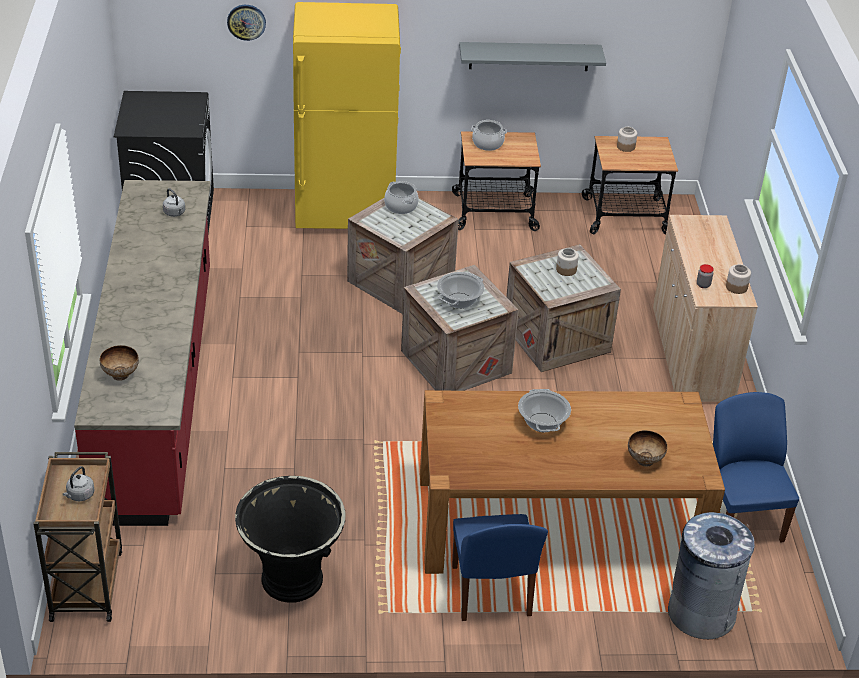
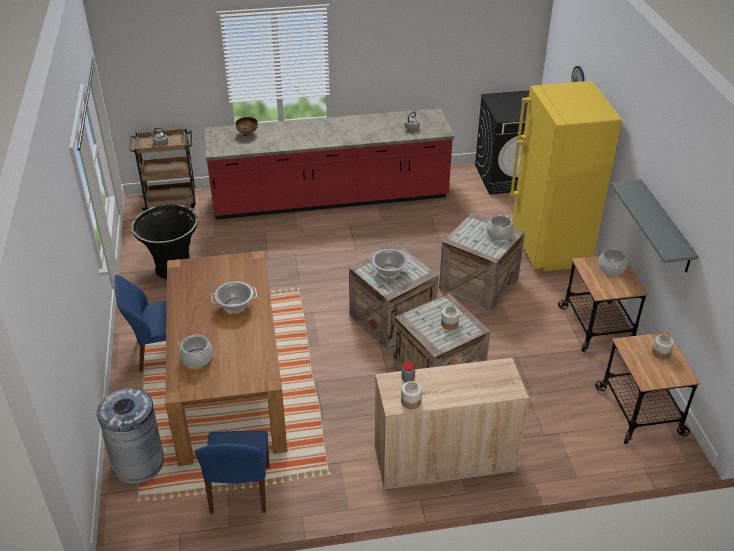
camera: 85 degrees right, 0 degrees up
(644, 460) = (197, 358): bowl -> cooking pot
(741, 518) = (239, 491): blue chair -> blue chair turned 105 degrees clockwise

